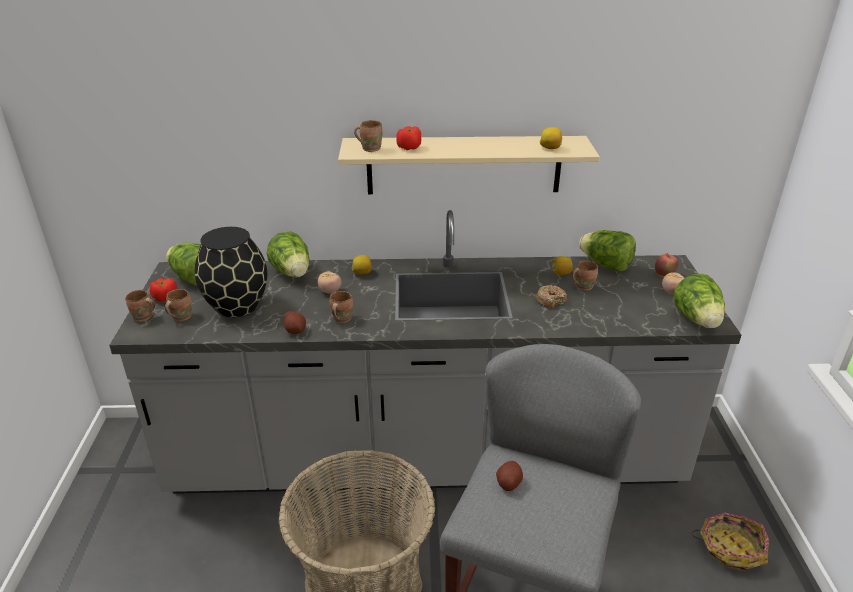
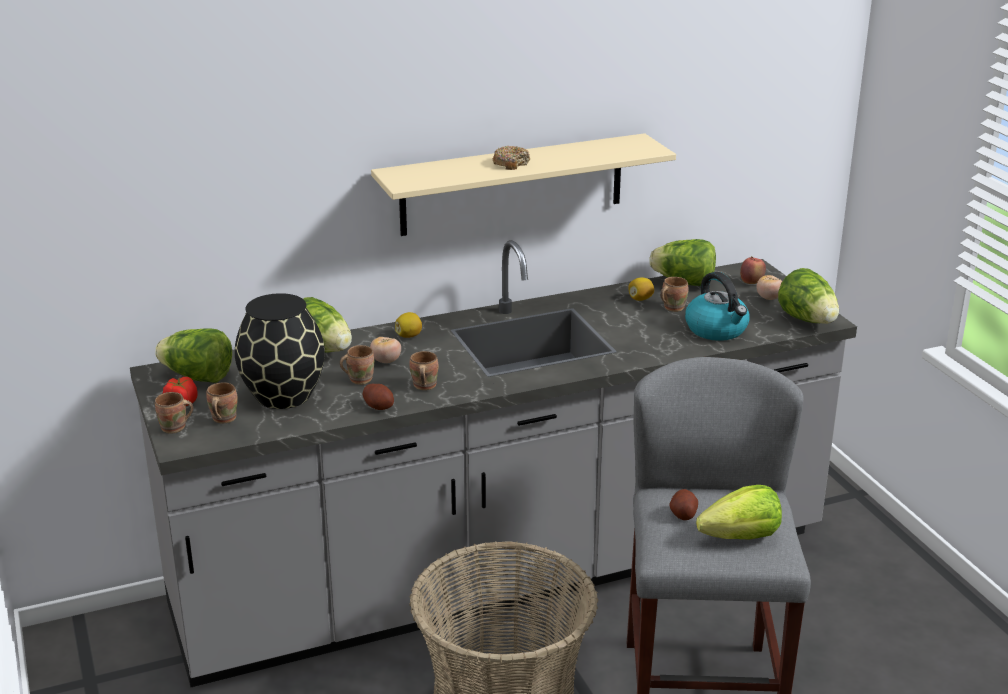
camera: 20 degrees left, 5 degrees down
(370, 148) = (418, 177): brown mug -> brown mug (359, 379)
(409, 147) = (462, 170): tomato -> none
(548, 522) = (741, 537): none -> lettuce
(550, 148) = (618, 151): lemon -> none
(550, 301) = (646, 328): donut -> donut (511, 164)
(610, 314) = (717, 330): none -> kettle
(730, 548) = (883, 581): basket -> none

